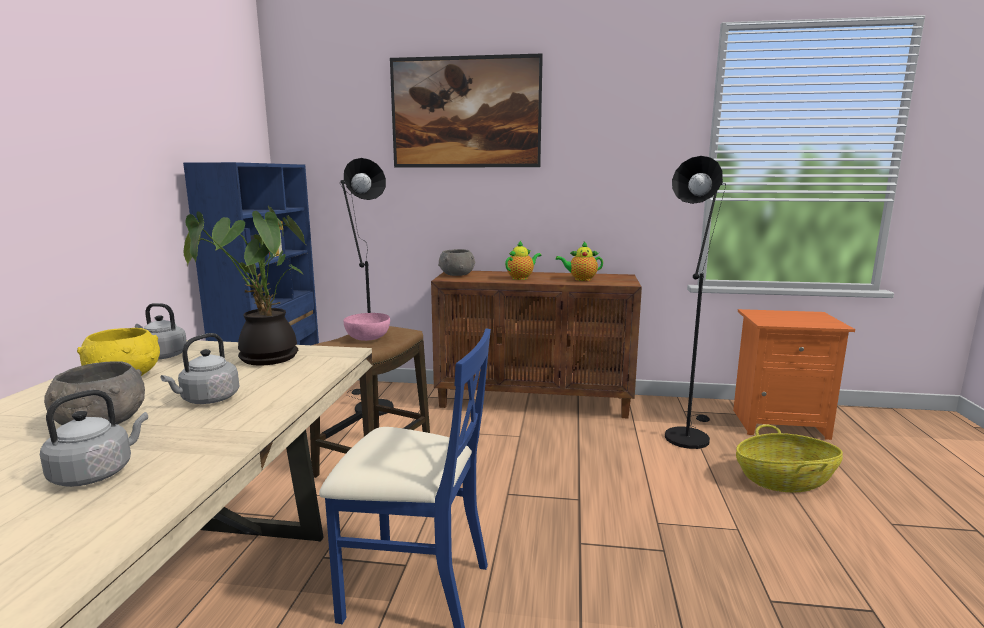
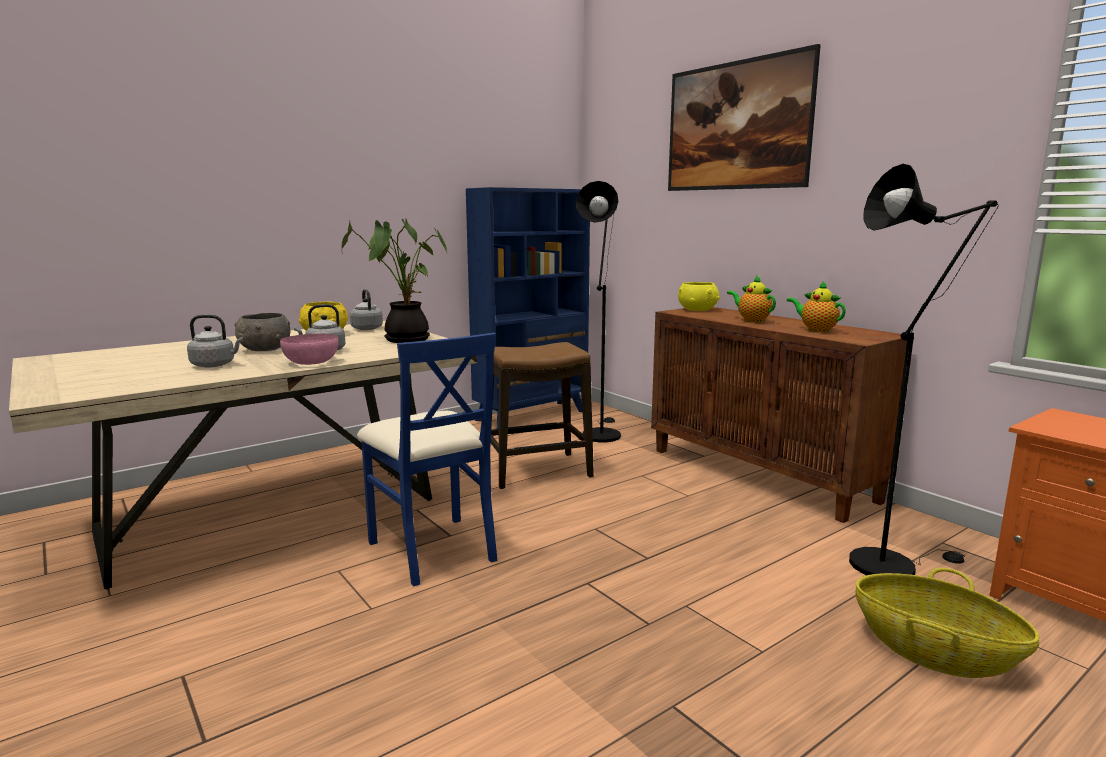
camera: 45 degrees right, 0 degrees up
(368, 338) = (536, 350): pink bowl -> pink bowl (311, 362)
(457, 274) = (697, 310): grey bowl -> yellow bowl
(521, 278) = (751, 320): teapot -> teapot turned 135 degrees counterclockwise

